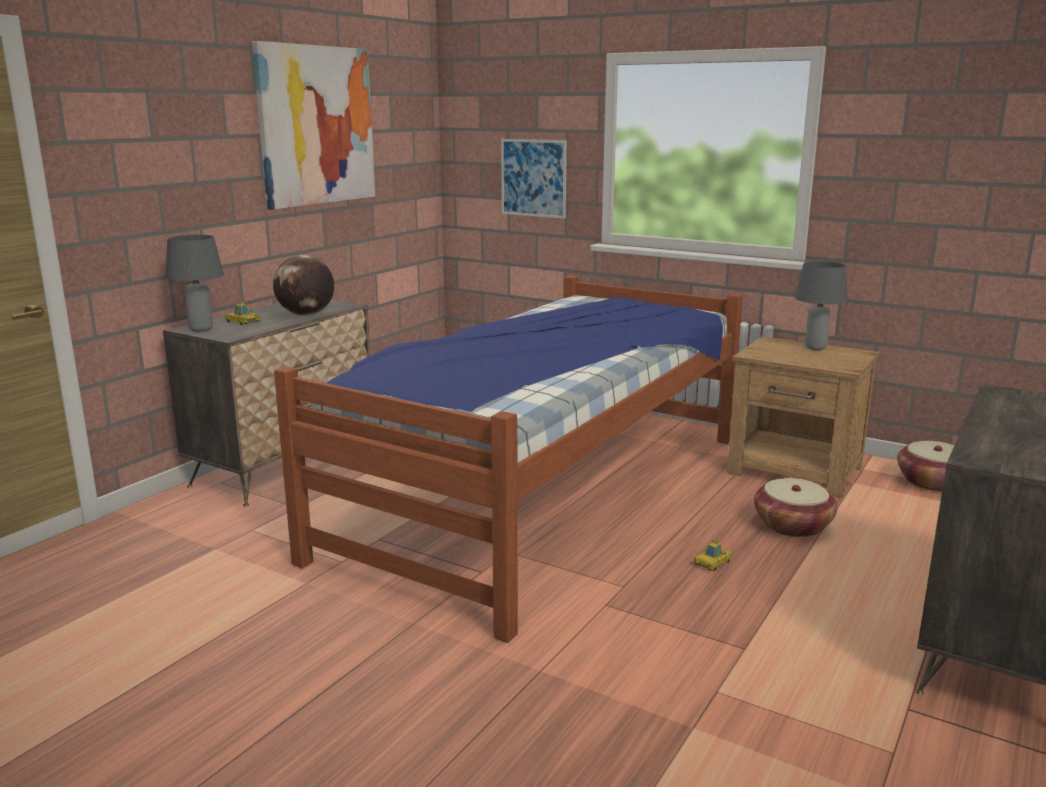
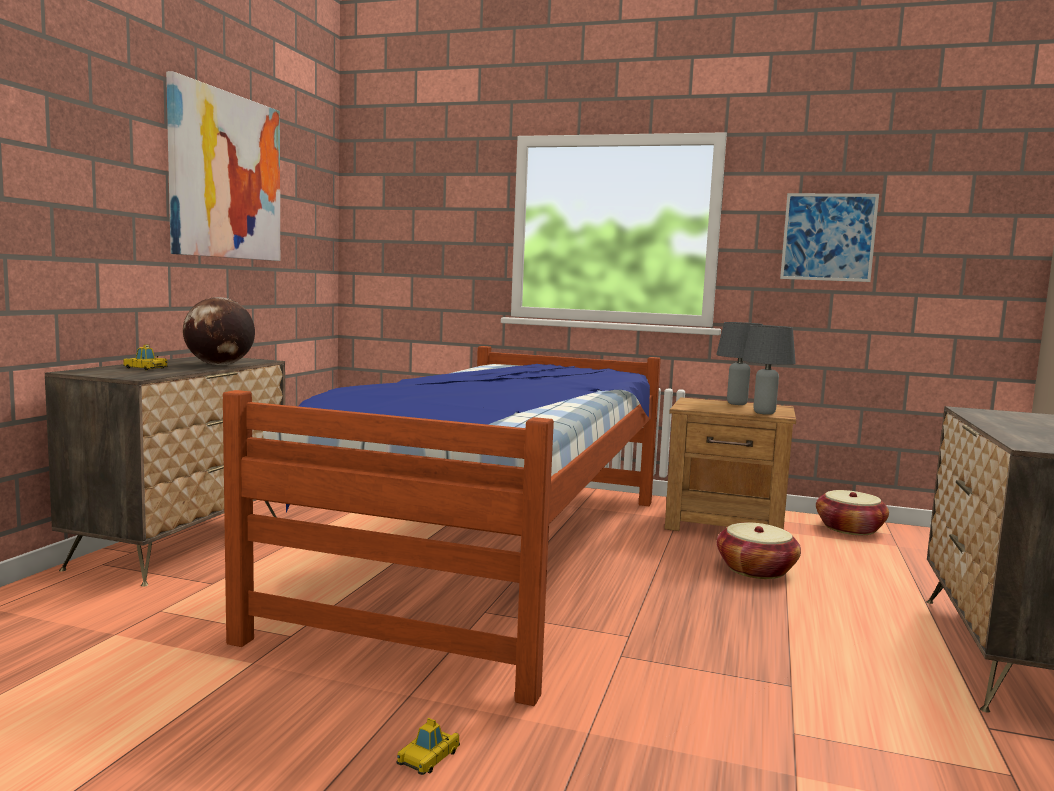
camera: 15 degrees left, 10 degrees down
(201, 330) = (97, 372): grey table lamp -> grey table lamp (765, 413)
(533, 178) = (440, 254): picture -> picture (828, 237)
(712, 562) = (703, 607): toy car -> toy car (428, 757)

